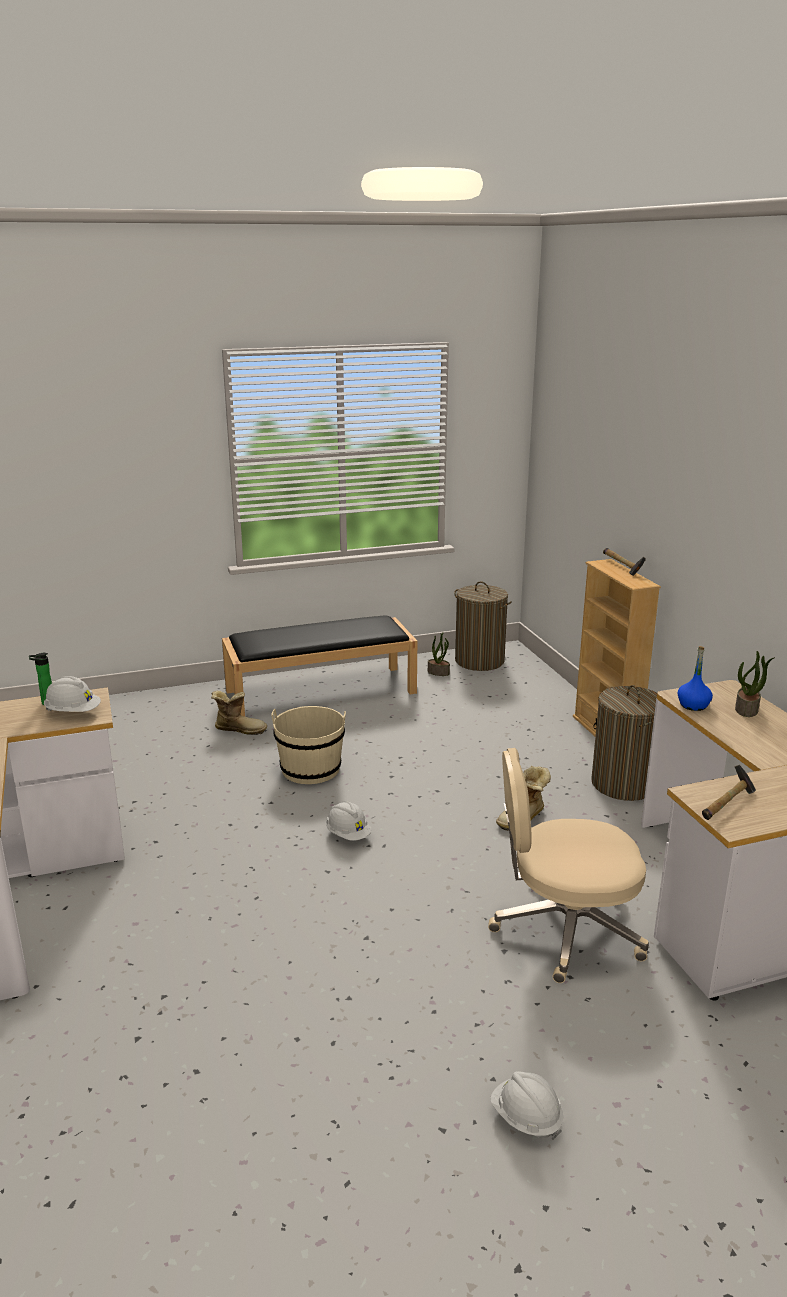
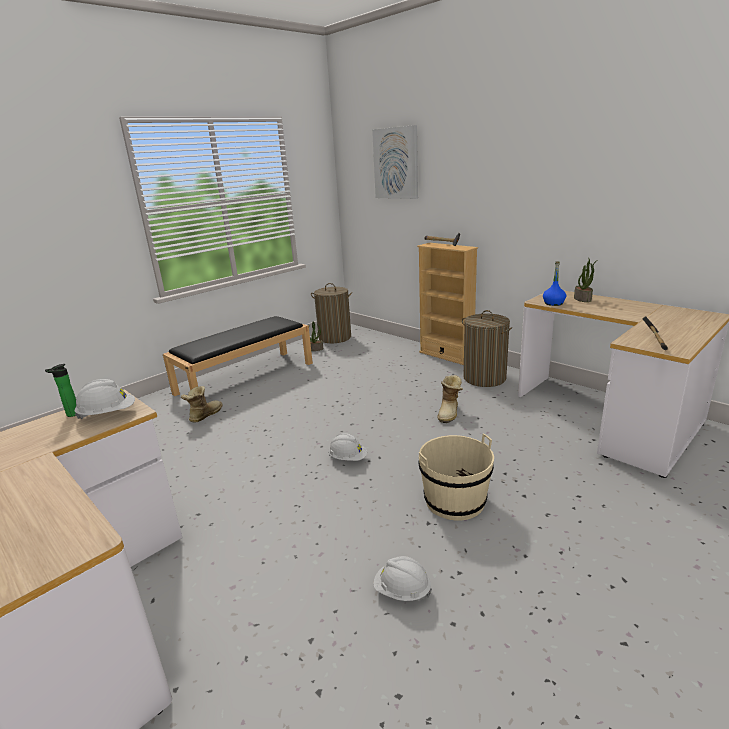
camera: 25 degrees left, 0 degrees up
(239, 729) = (204, 415): boot -> boot turned 45 degrees counterclockwise
(310, 769) = (281, 425): beige bucket -> beige bucket (454, 500)
(526, 1118) = (662, 604): white hard hat -> white hard hat (402, 591)
(564, 929) = (543, 468): beige office chair -> none
(592, 431) = (396, 163): none -> picture

